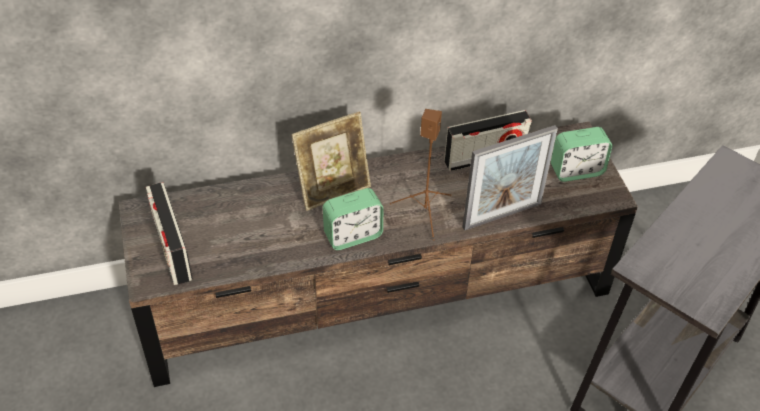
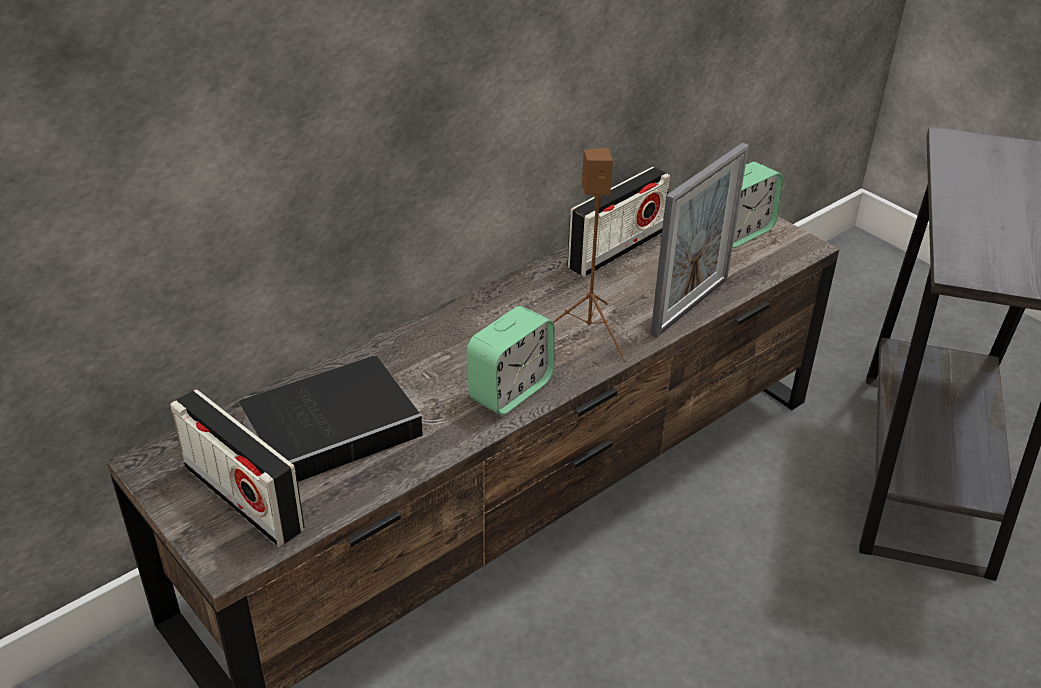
camera: 25 degrees left, 10 degrees down
(243, 223) = (336, 426): none -> book
(333, 189) = (441, 344): picture frame -> none

